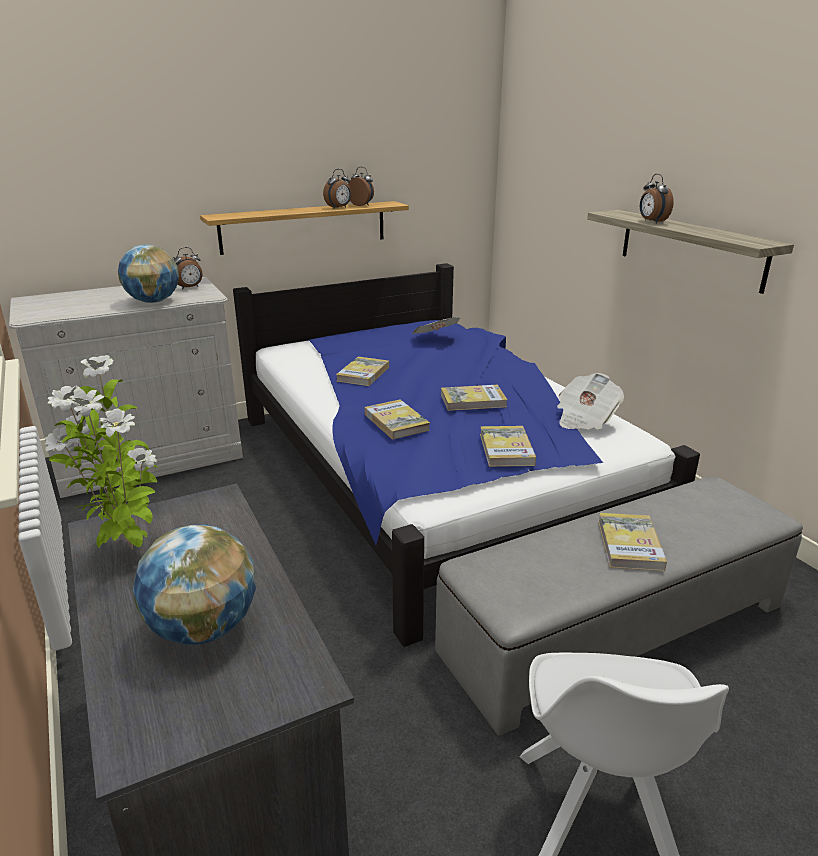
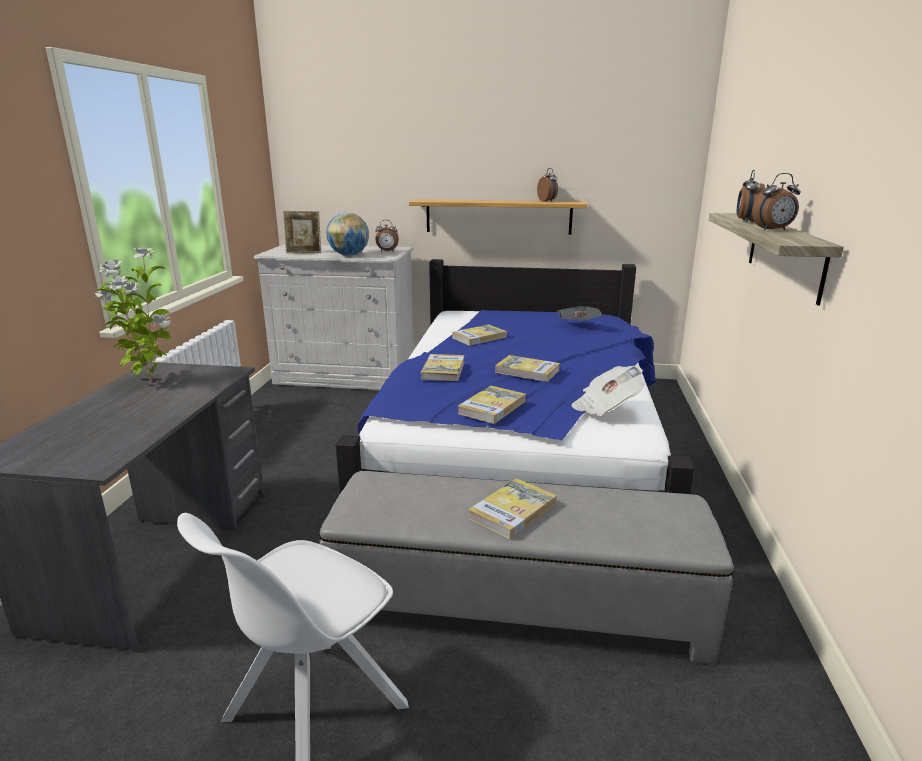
camera: 35 degrees right, 5 degrees down
(80, 307) = (304, 253): none -> picture frame
(203, 628) = (109, 424): globe -> none
(339, 208) = (523, 201): alarm clock -> alarm clock (773, 230)

